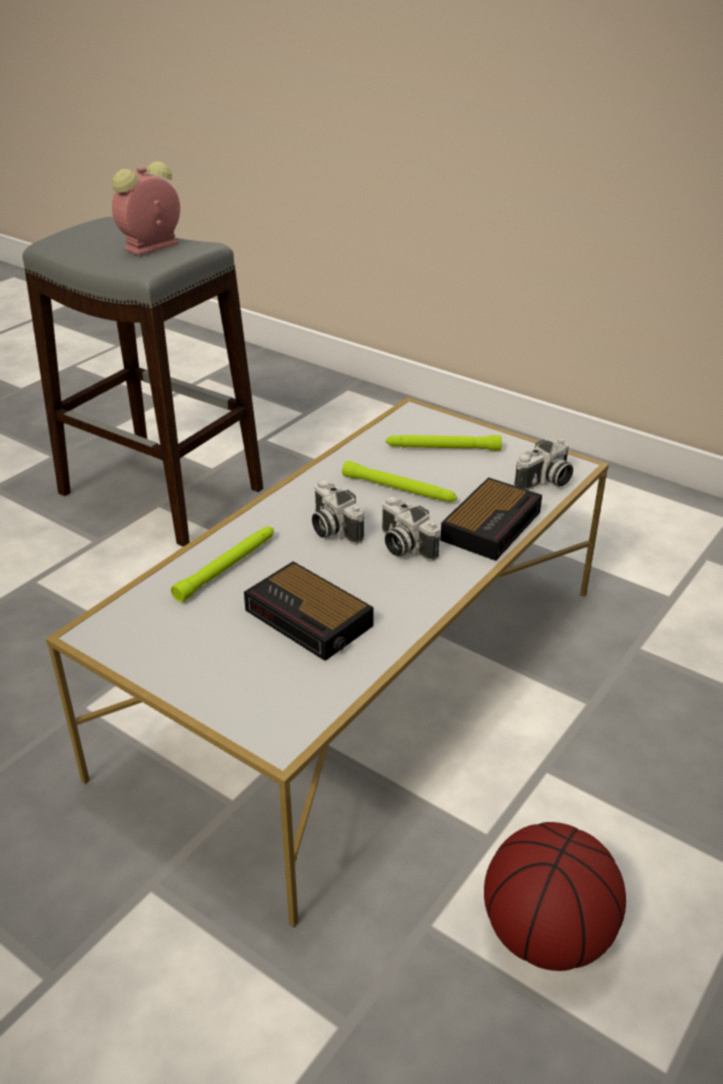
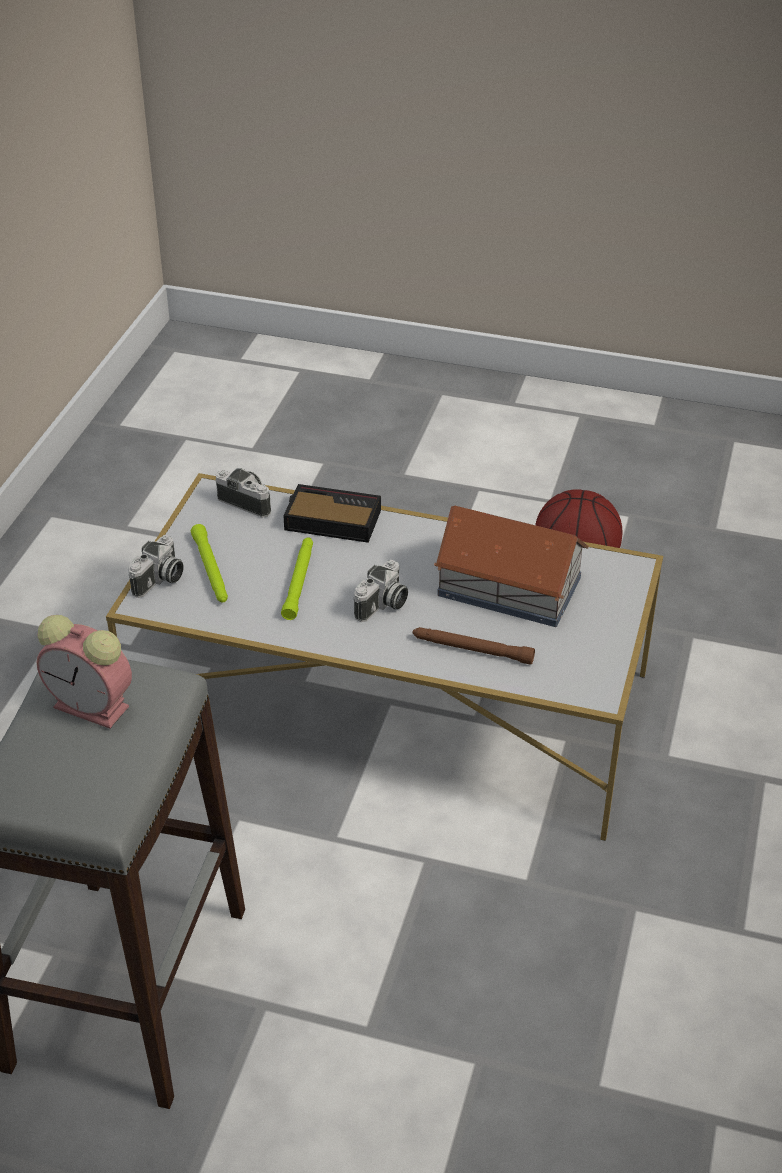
camera: 110 degrees left, 5 degrees up
(227, 567) = (472, 650): green flashlight -> brown flashlight
(310, 619) = (508, 585): alarm clock -> toy house
(403, 546) = (386, 560): camera -> camera (159, 580)

